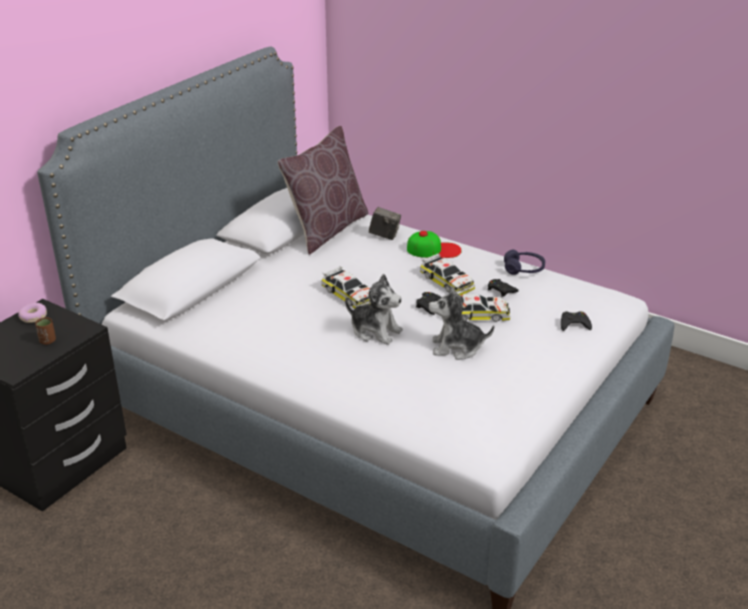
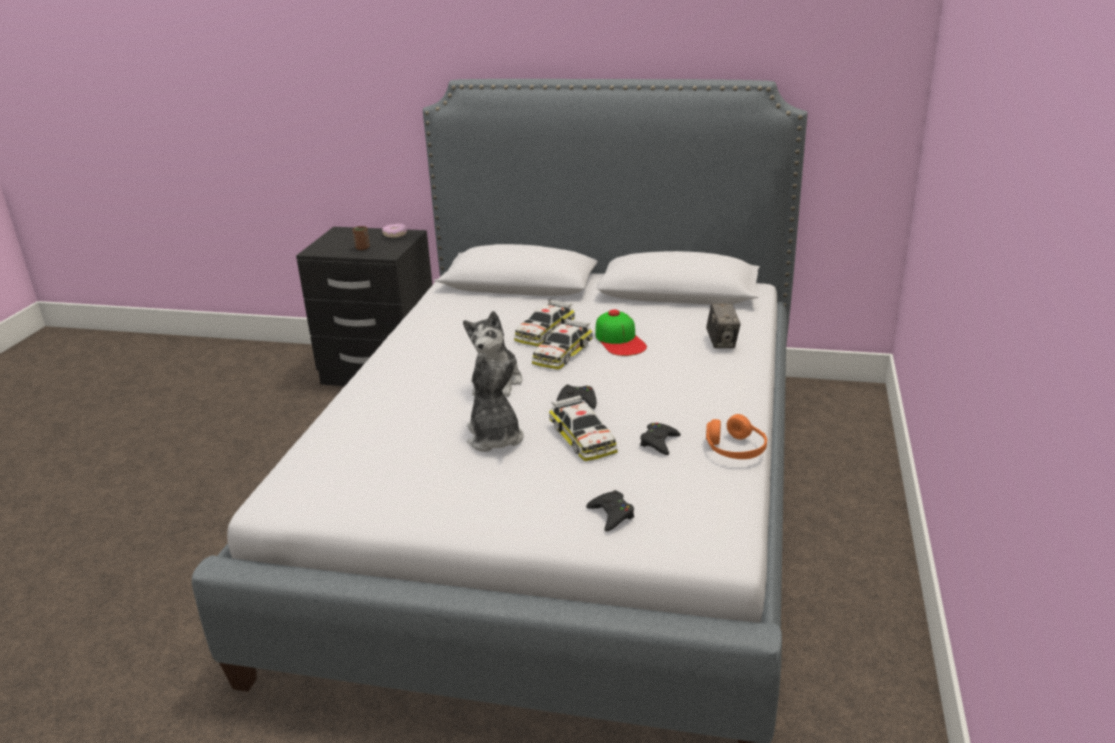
camera: 70 degrees right, 5 degrees down
(326, 229) = (699, 310): brown pillow -> none
(434, 250) = (720, 378): cap -> cap (620, 340)
(447, 281) = (646, 402): toy car -> toy car (544, 331)
(523, 269) = (735, 449): purple headphones -> orange headphones

